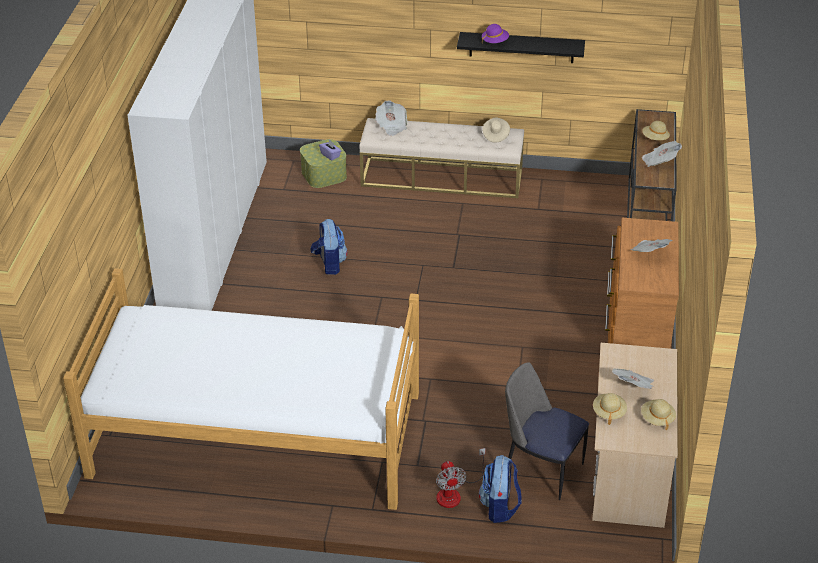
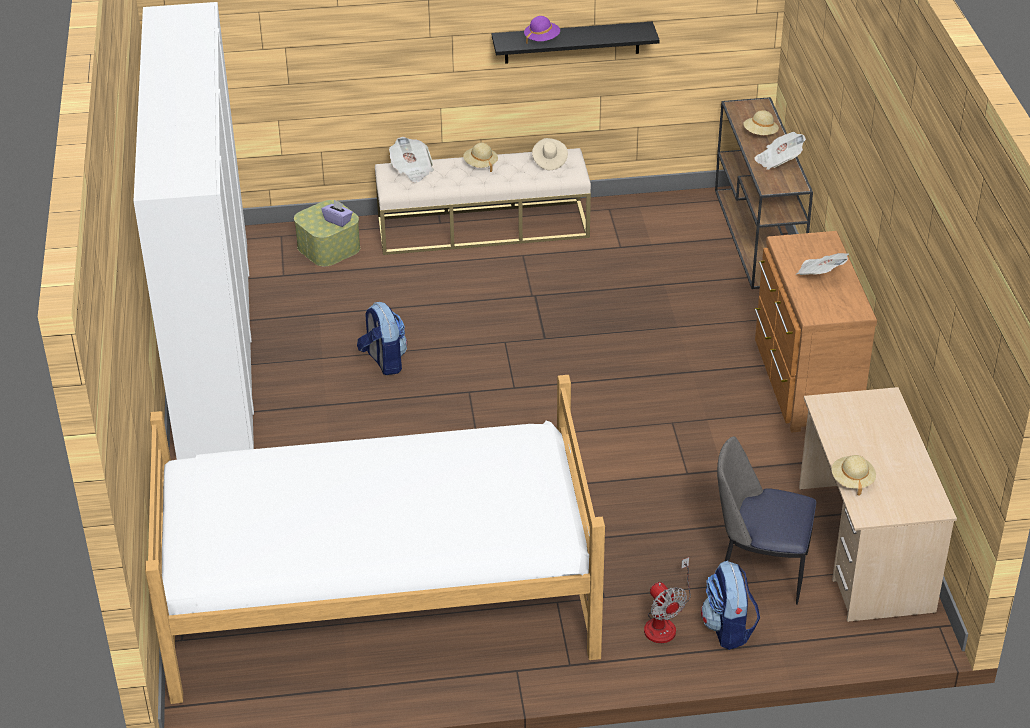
camera: 15 degrees left, 0 degrees up
(633, 387) = (868, 443): newspaper -> none
(657, 419) = (913, 477): beige hat -> beige hat (480, 164)

